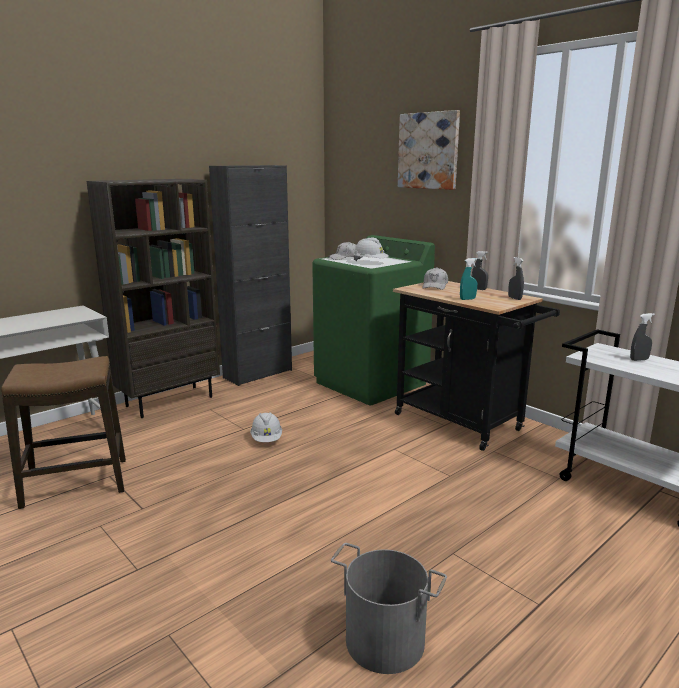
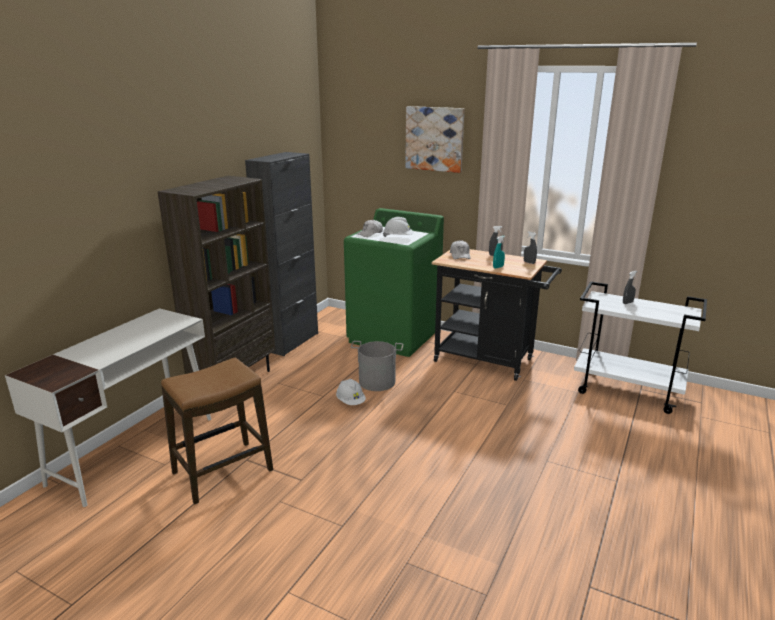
camera: 20 degrees left, 5 degrees up
(384, 641) = (545, 528): grey bucket -> grey bucket (377, 382)

